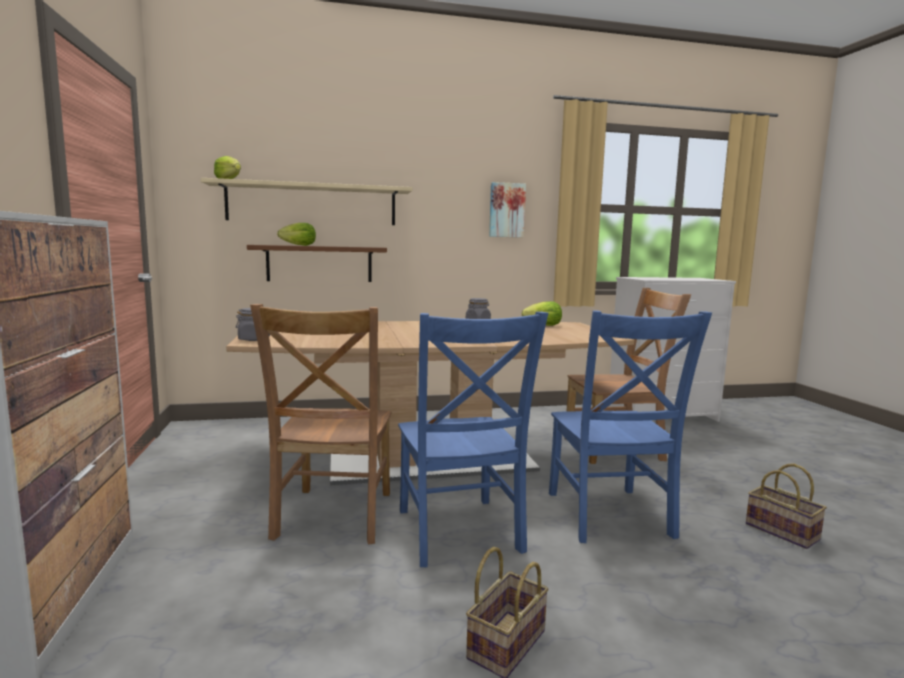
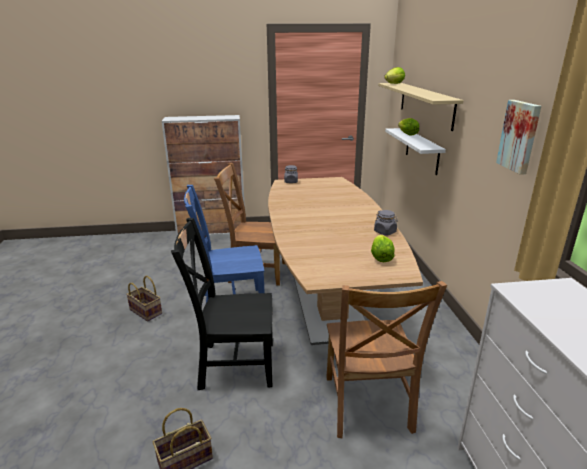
camera: 95 degrees right, 15 degrees up
(319, 263) = (422, 150): brown shelf -> white shelf
(609, 517) = (233, 364): blue chair -> black chair

